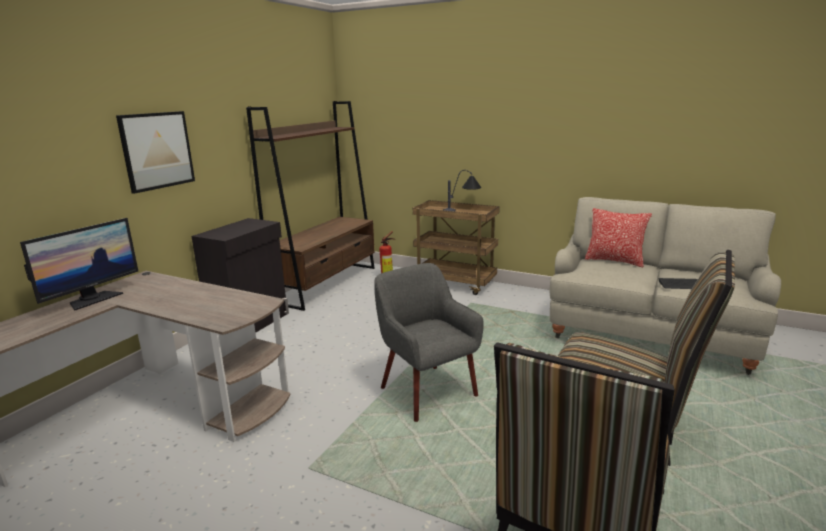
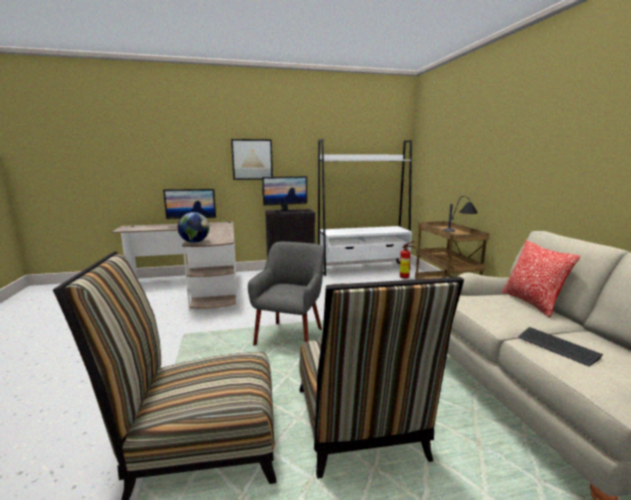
camera: 50 degrees right, 5 degrees down
(226, 320) = (194, 242): none -> globe
(231, 230) = (285, 211): none -> monitor
(326, 284) = (363, 268): brown bookcase -> white bookcase

